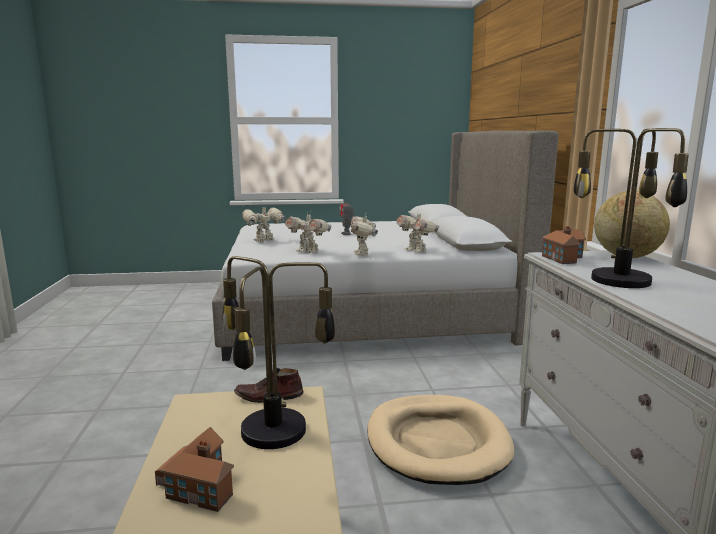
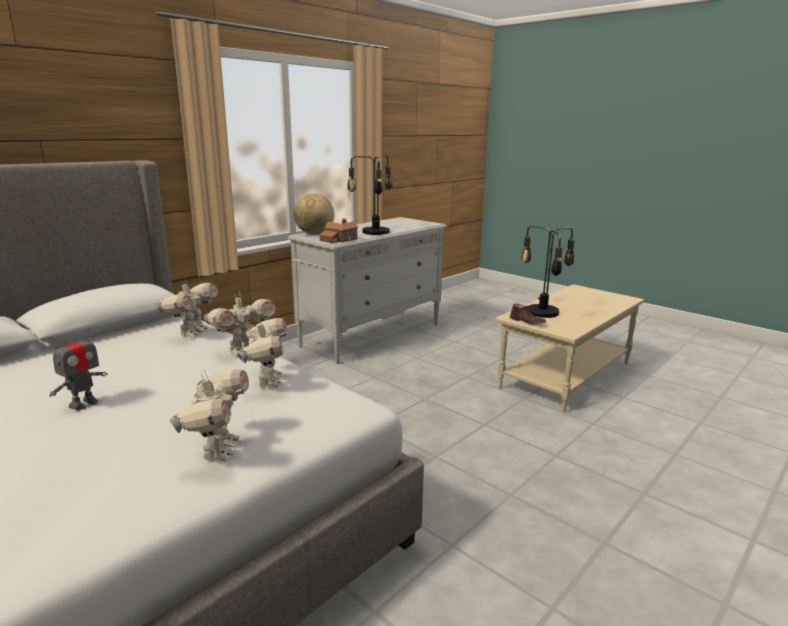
camera: 130 degrees left, 5 degrees up
(199, 484) = (587, 310): toy house -> none
(264, 241) = (218, 451): toy robot -> toy robot turned 105 degrees counterclockwise
(437, 443) = (393, 379): beige dog bed -> none

